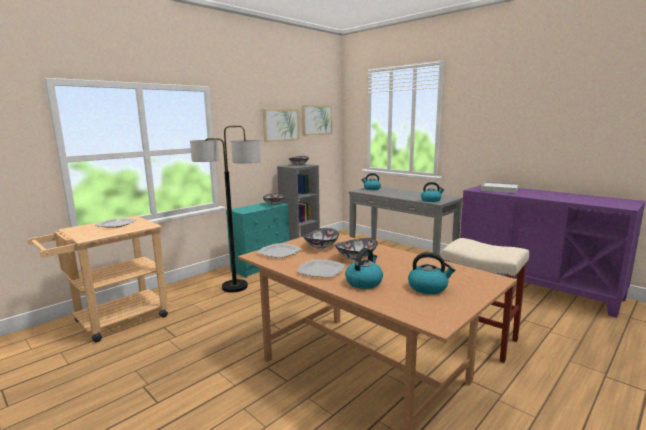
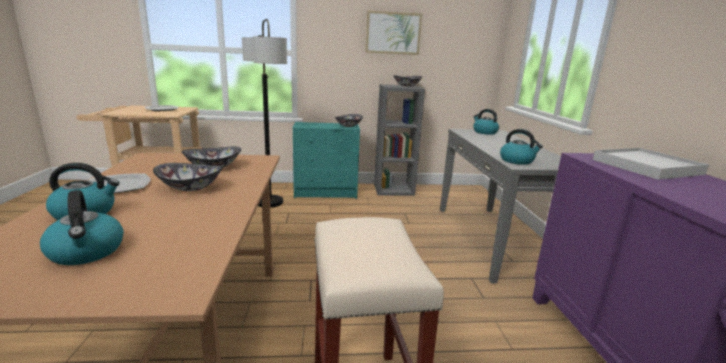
camera: 40 degrees right, 5 degrees up
(278, 252) = (166, 160): plate -> none
(316, 120) = (455, 31): picture -> none

